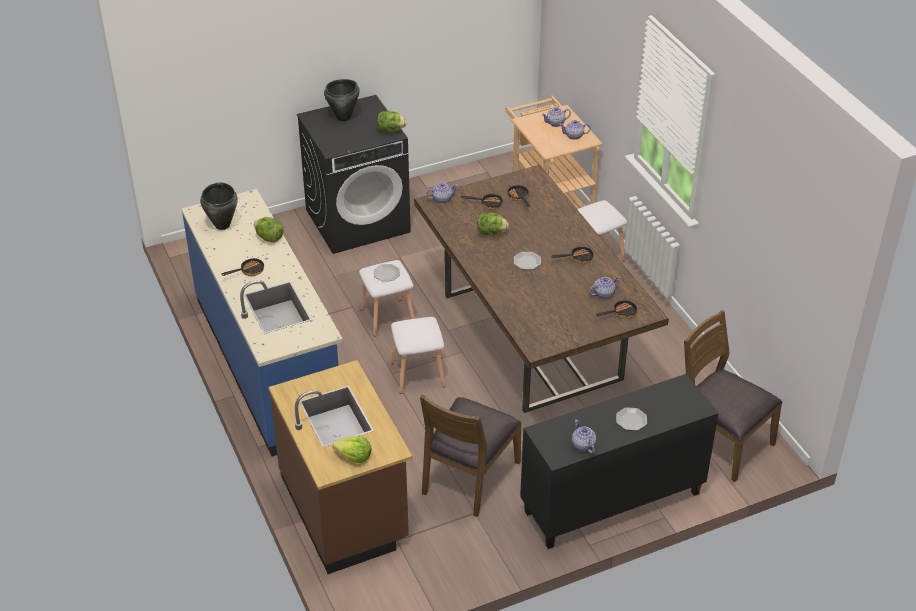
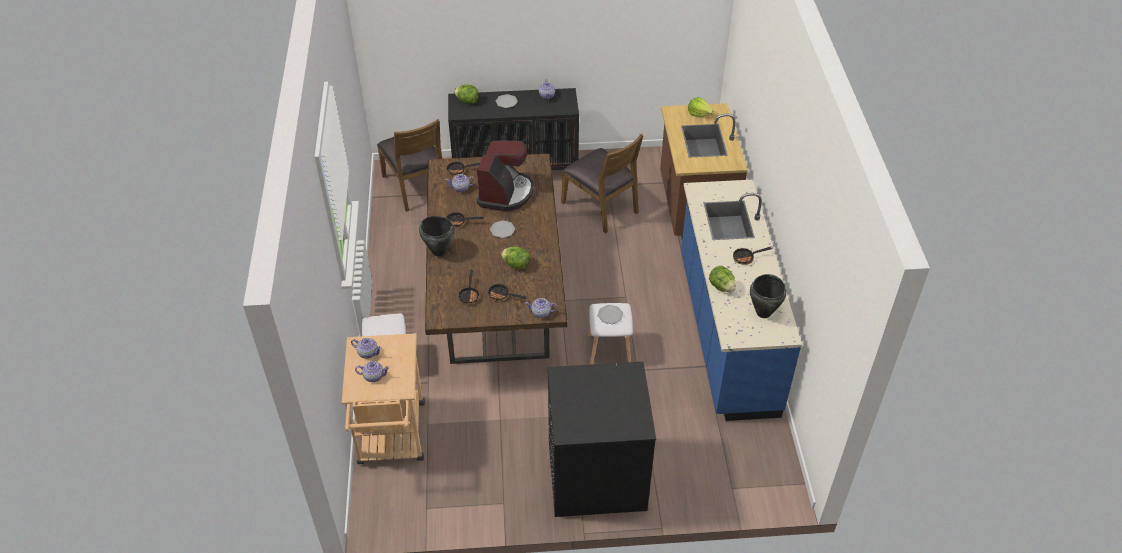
camera: 160 degrees left, 5 degrees up
(343, 117) = (604, 416): black cooking pot -> black cooking pot (439, 251)
(391, 130) = (561, 381): lettuce -> lettuce (467, 101)
(417, 374) = (605, 291): white stool -> none
(469, 477) = (601, 207): brown chair -> brown chair turned 90 degrees clockwise
(550, 300) = (505, 193): none -> coffee machine

